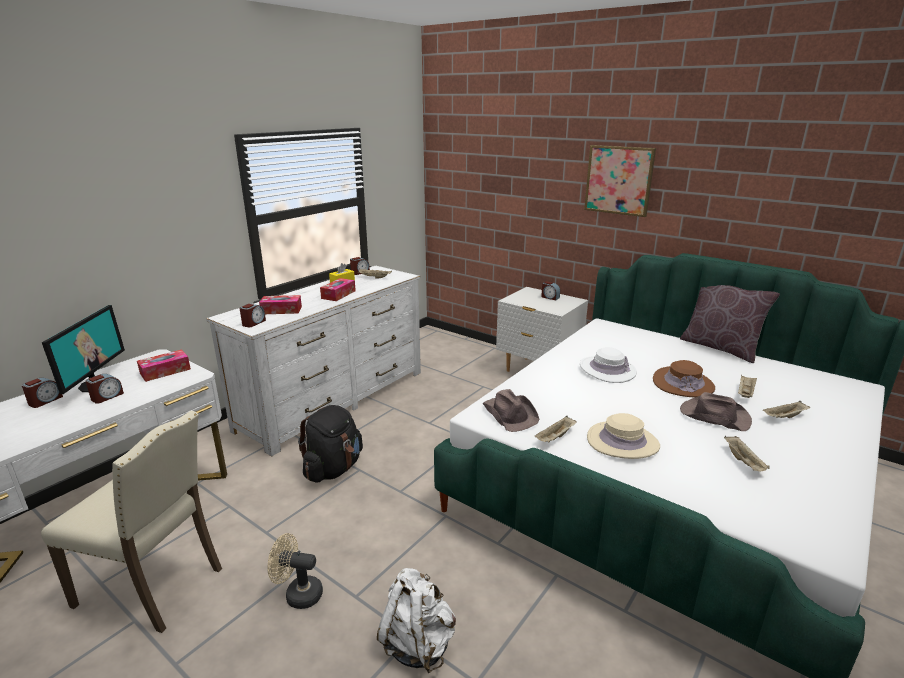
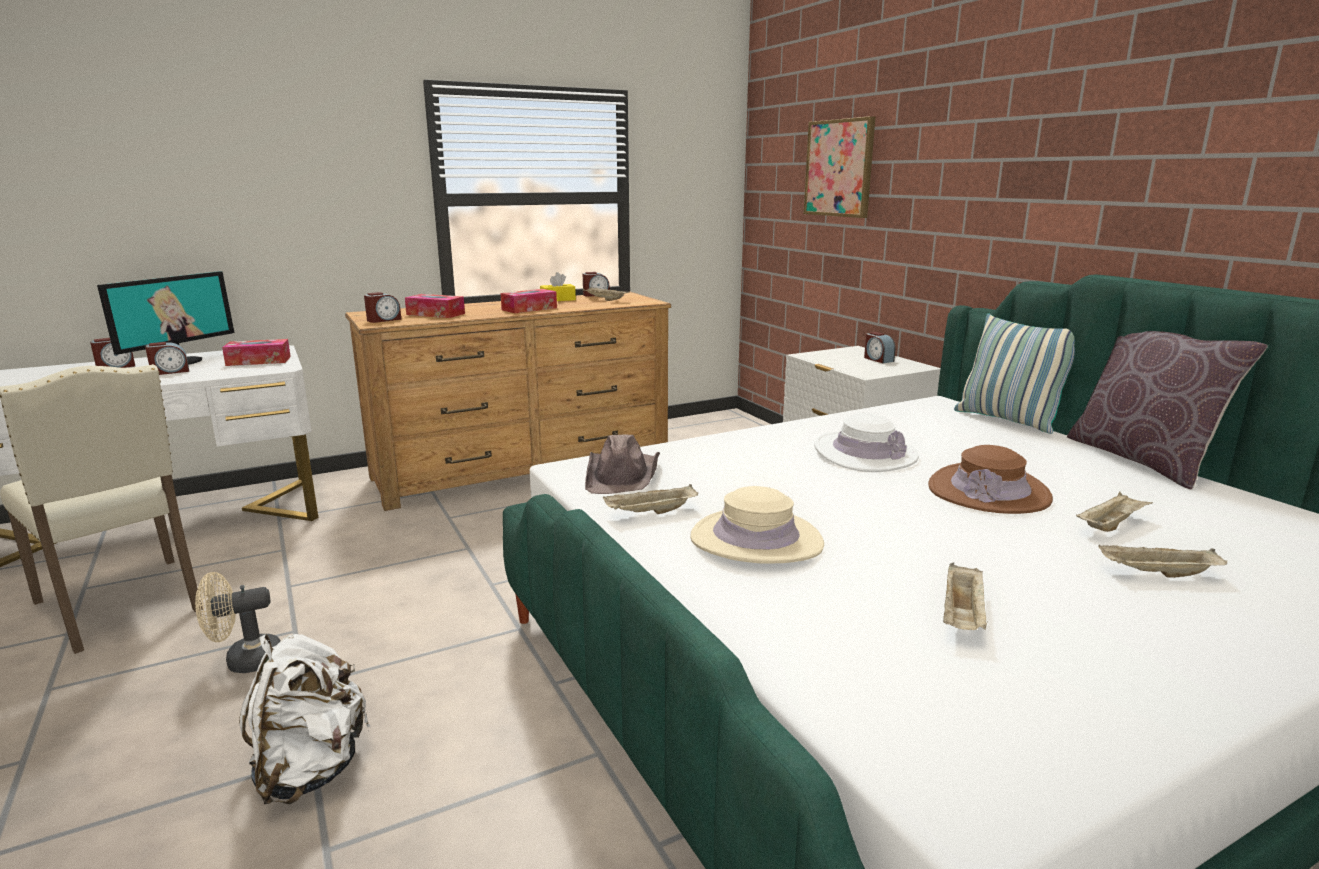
camera: 25 degrees right, 5 degrees down
(298, 594) = (245, 661): beige fan -> beige fan turned 60 degrees counterclockwise
(333, 469) = (438, 540): black backpack -> none
(334, 399) = (523, 468): white dresser -> brown dresser
(619, 180) = (998, 148): picture -> picture (839, 168)
(644, 331) = (1007, 420): none -> pillow
(713, 416) = (990, 543): brown hat -> none

